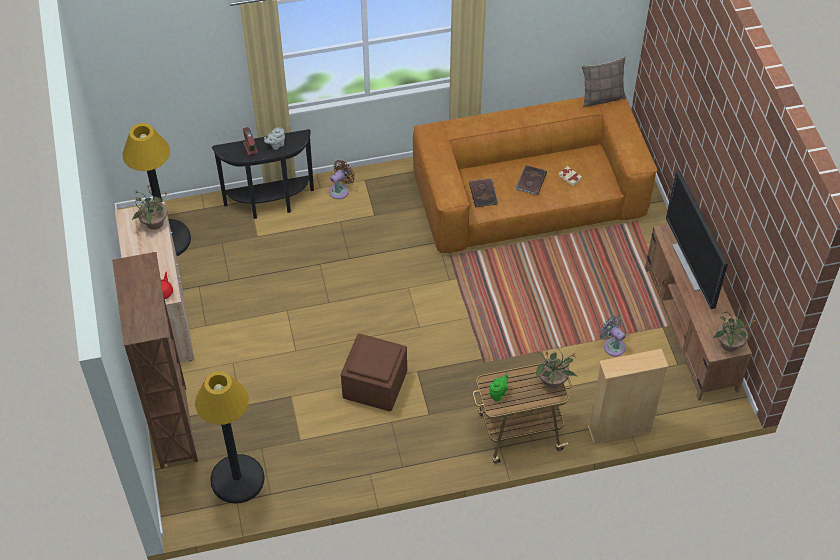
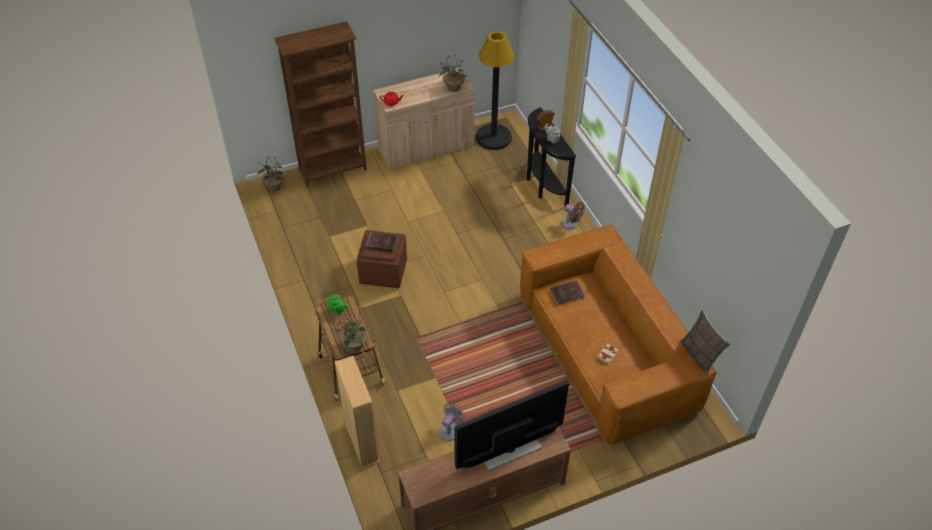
camera: 80 degrees right, 5 degrees down
(237, 479) = (293, 208): black floor lamp -> none
(530, 181) = (593, 326): brown book -> brown book (381, 242)
(728, 344) = (421, 487): potted plant -> potted plant (274, 186)

